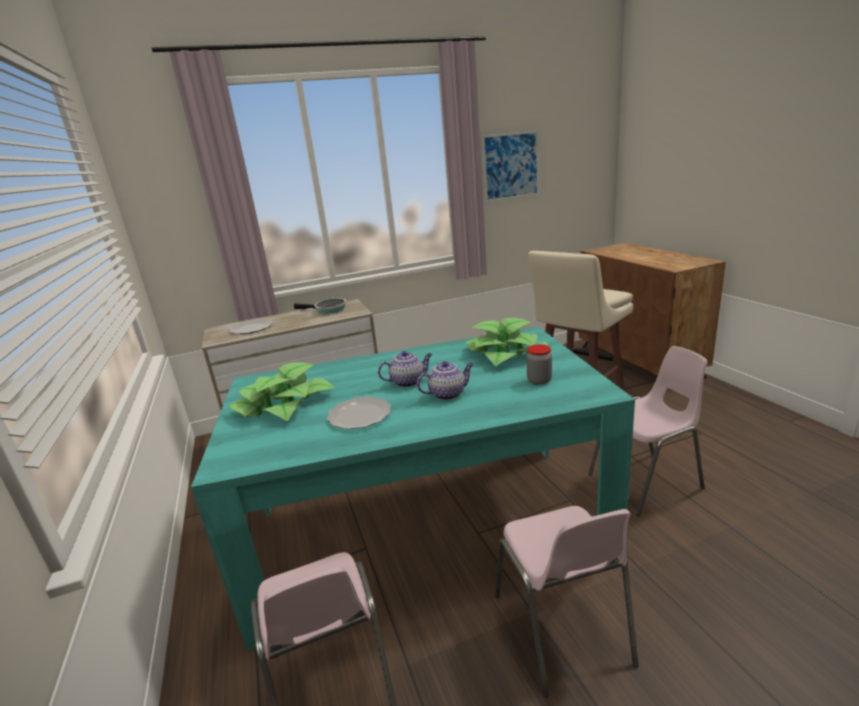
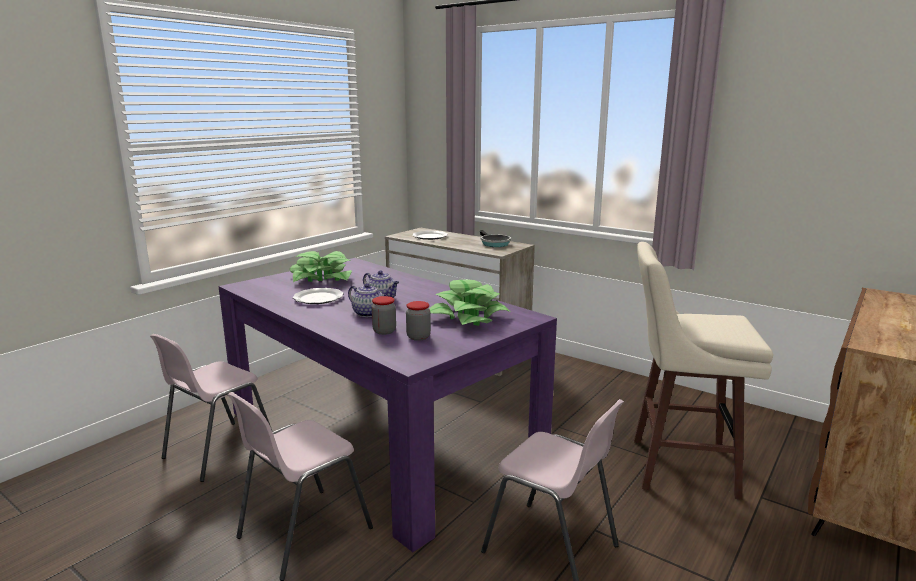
camera: 55 degrees right, 5 degrees down
(426, 526) = (380, 436): turquoise dining table -> purple dining table
(509, 393) = (384, 331): none -> jar
(511, 166) = (774, 138): picture -> none

